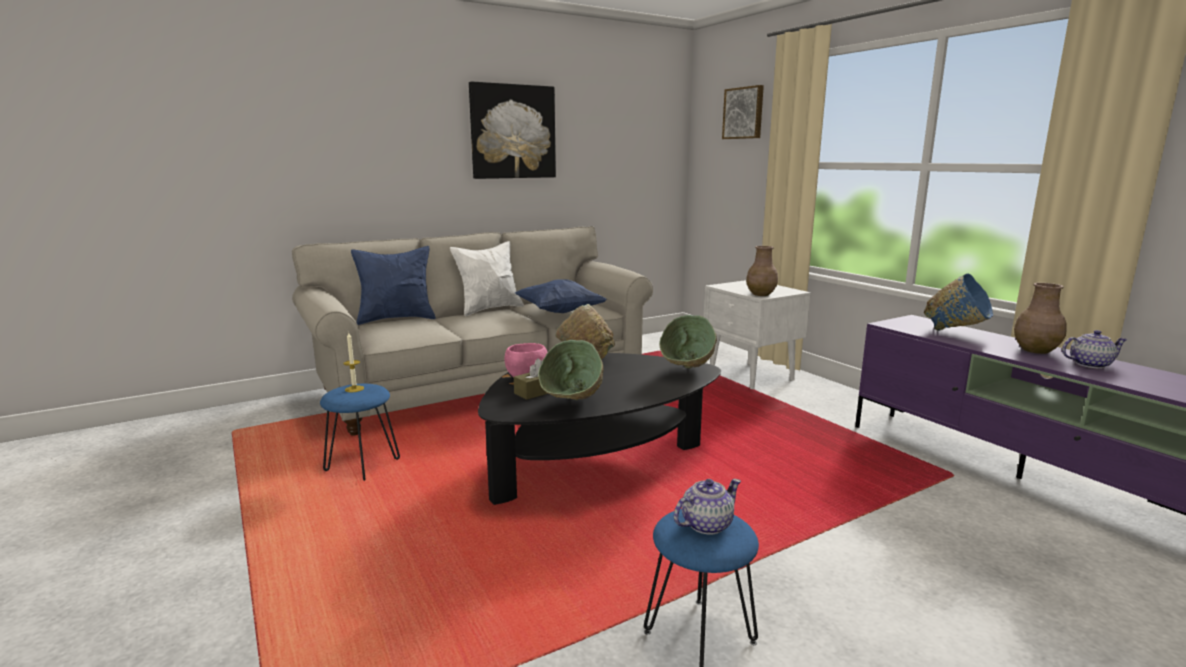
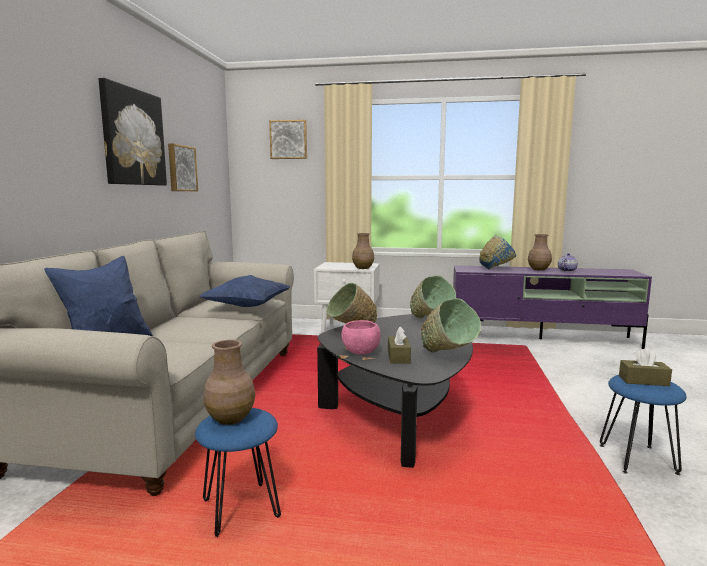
camera: 50 degrees left, 5 degrees down
(354, 389) = (230, 418): candle -> brown vase
(489, 309) = (168, 319): white pillow -> none
(589, 157) = (181, 168): none -> picture
(705, 525) = (643, 381): teapot -> brown tissue box

